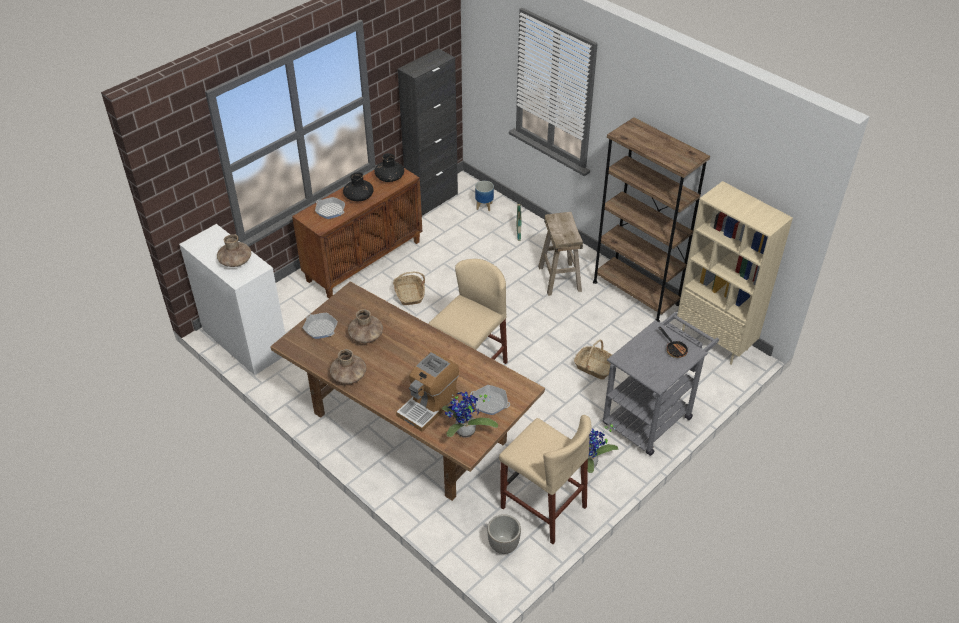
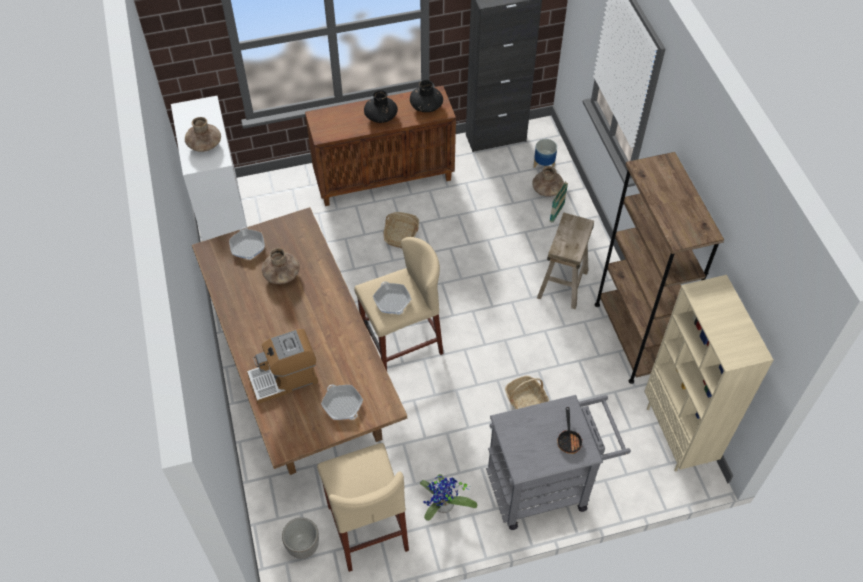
camera: 30 degrees right, 10 degrees up
(330, 210) = (344, 120): frying pan -> frying pan (392, 301)
(349, 376) = (236, 310): brown vase -> brown vase (547, 189)
(465, 433) = (295, 426): potted plant -> none

